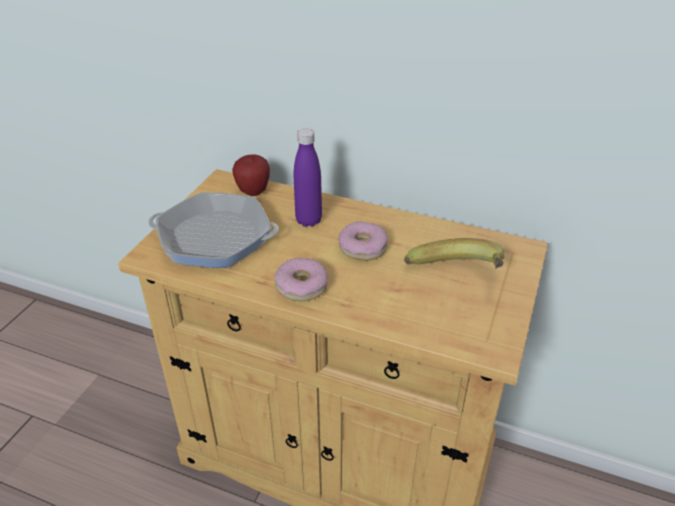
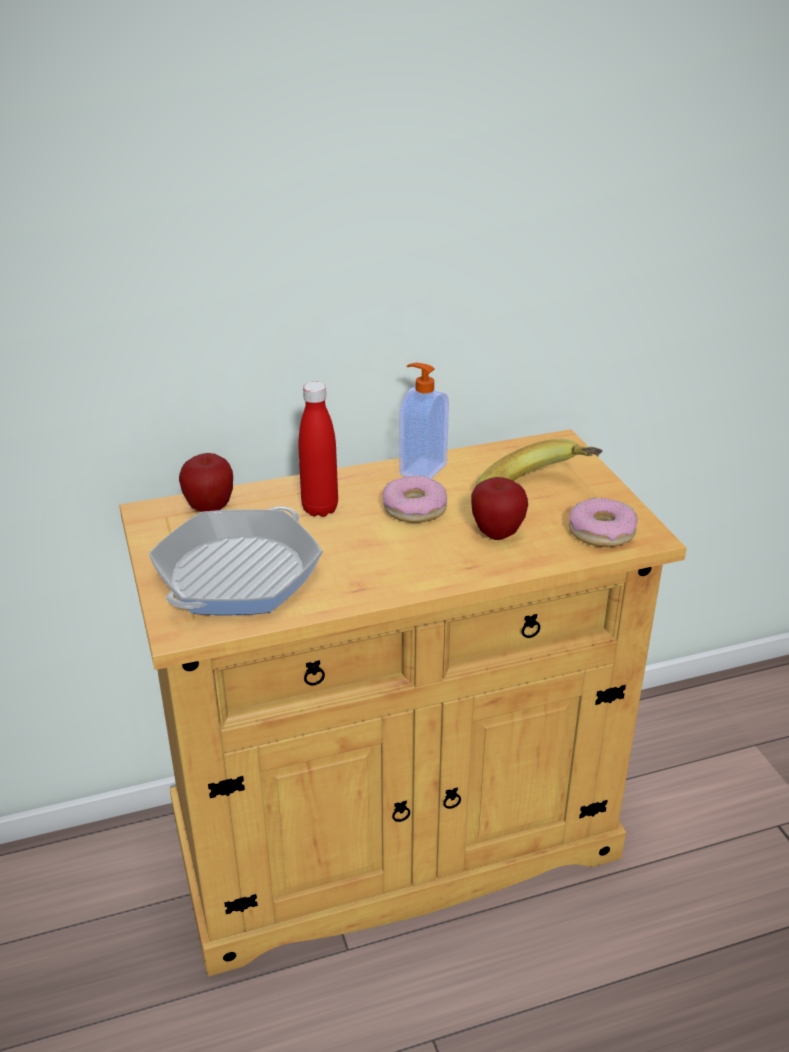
camera: 40 degrees left, 5 degrees down
(215, 238) = (237, 574): frying pan -> frying pan turned 150 degrees clockwise
(301, 286) = (404, 572): donut -> donut (601, 532)
(308, 220) = (320, 509): purple bottle -> red bottle
(391, 291) = (497, 533): none -> apple
(402, 223) = (421, 469): none -> soap dispenser

